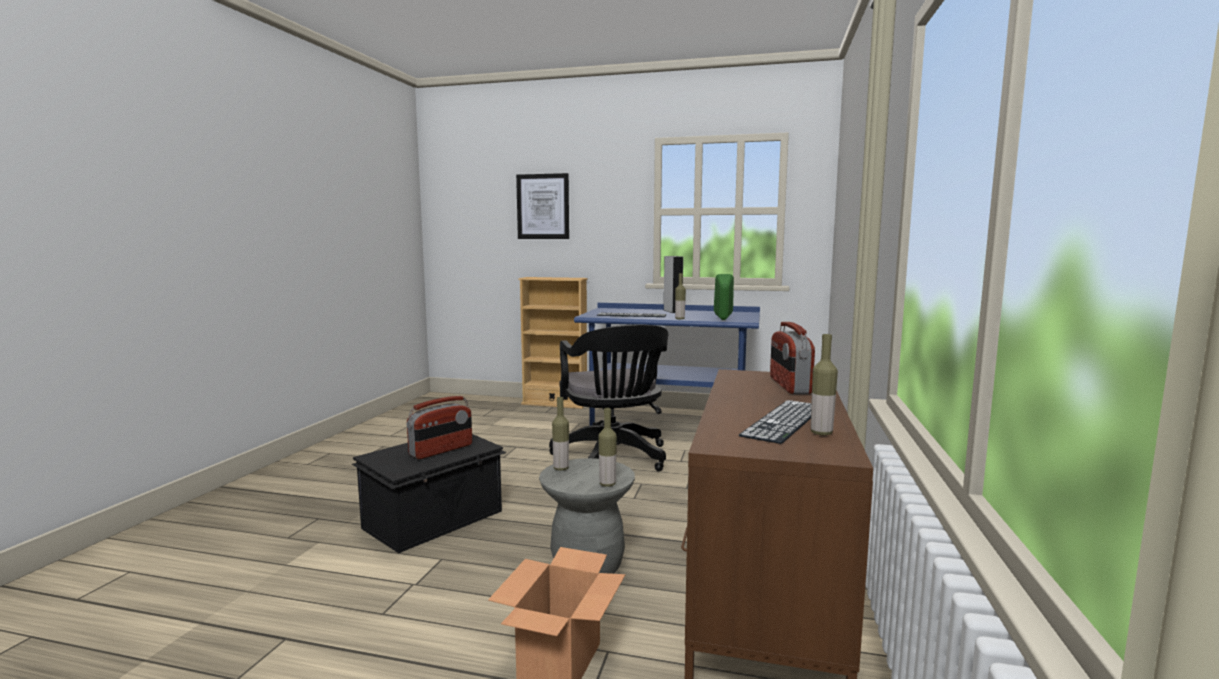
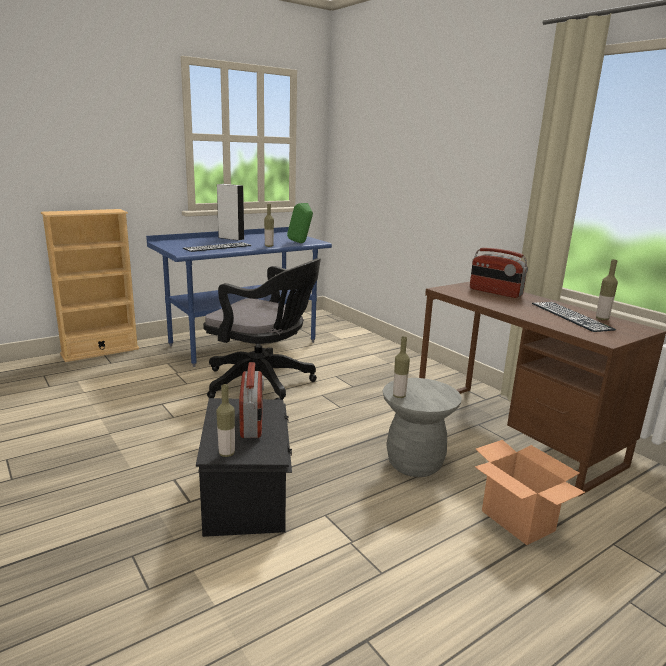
camera: 50 degrees left, 10 degrees up
(543, 206) = (52, 123): picture -> none
(607, 484) = (449, 394): bottle -> bottle (226, 453)

